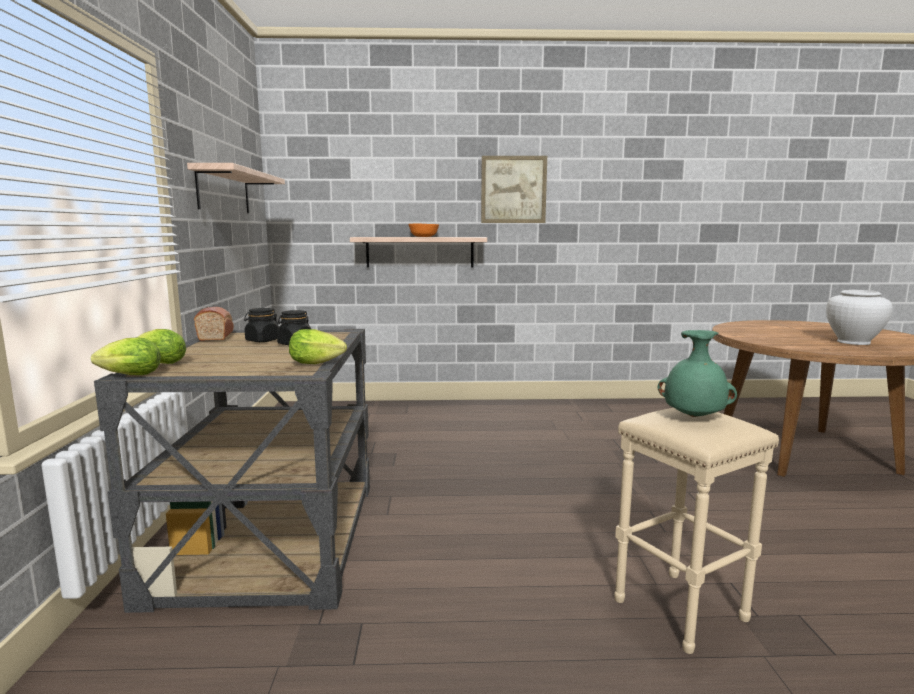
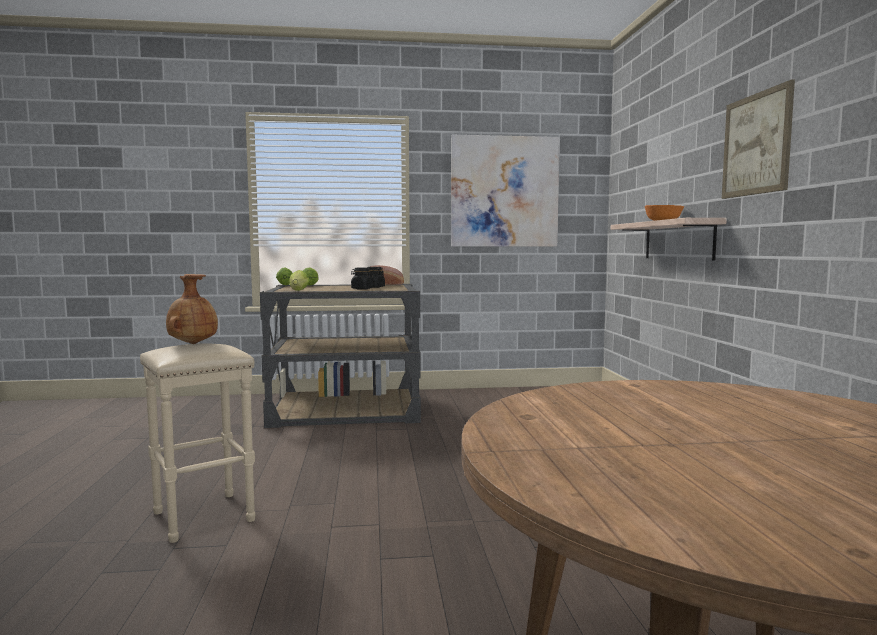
camera: 85 degrees right, 5 degrees down
(224, 191) = (504, 192): shelf -> picture
(693, 417) = (192, 344): green vase -> brown vase
(853, 342) = (647, 452): white vase -> none

